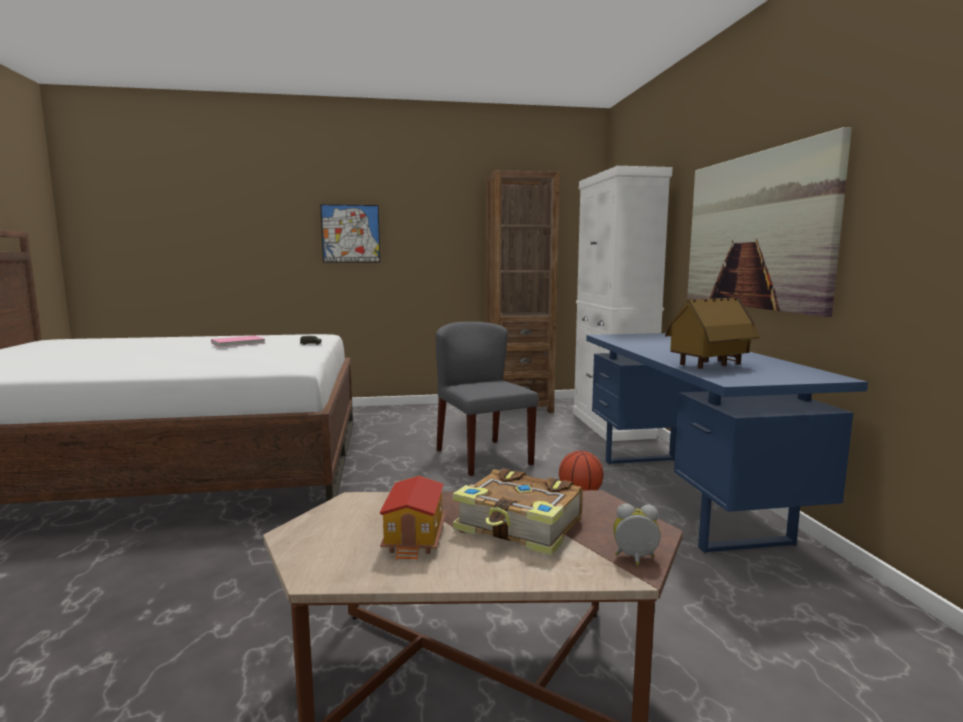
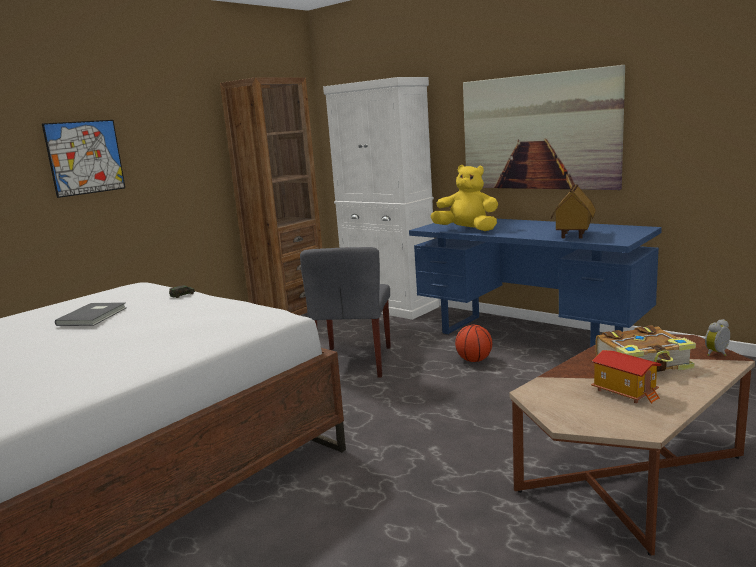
camera: 40 degrees left, 5 degrees up
(239, 343) = (94, 316): pink book -> grey book
(483, 457) = (354, 362): grey chair -> grey chair turned 105 degrees counterclockwise
(631, 343) = (467, 230): none -> yellow plush toy

